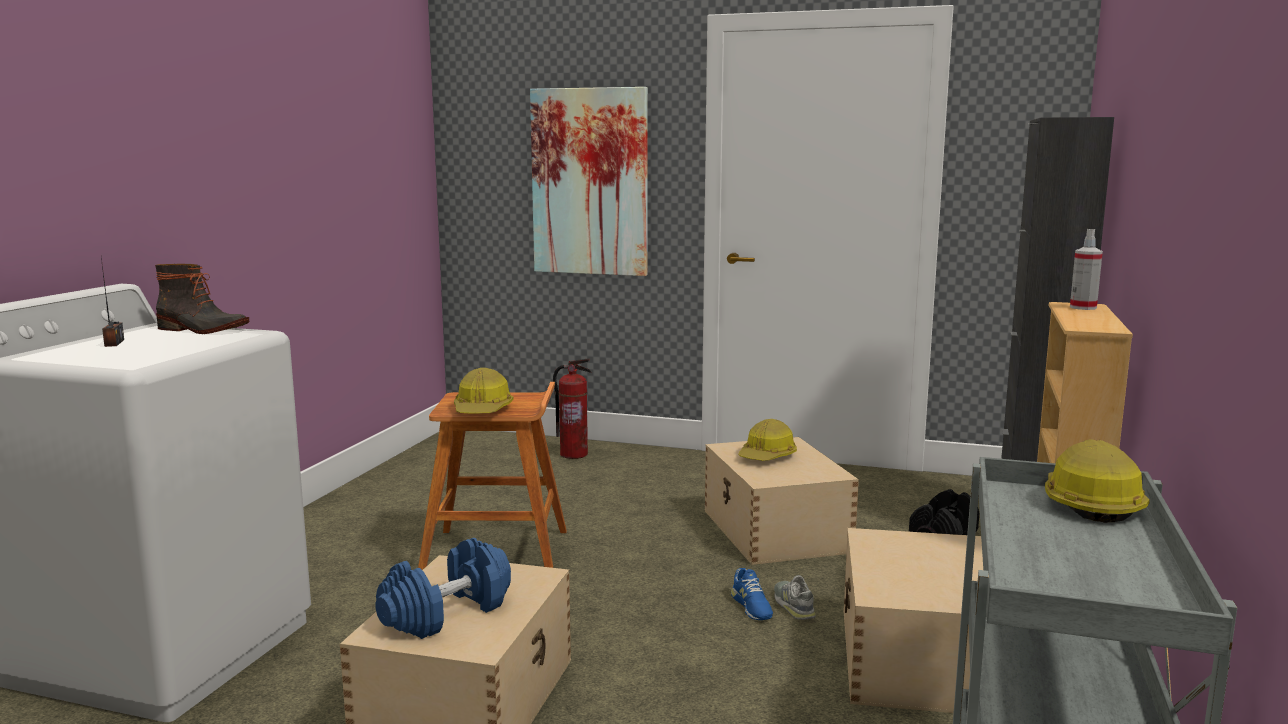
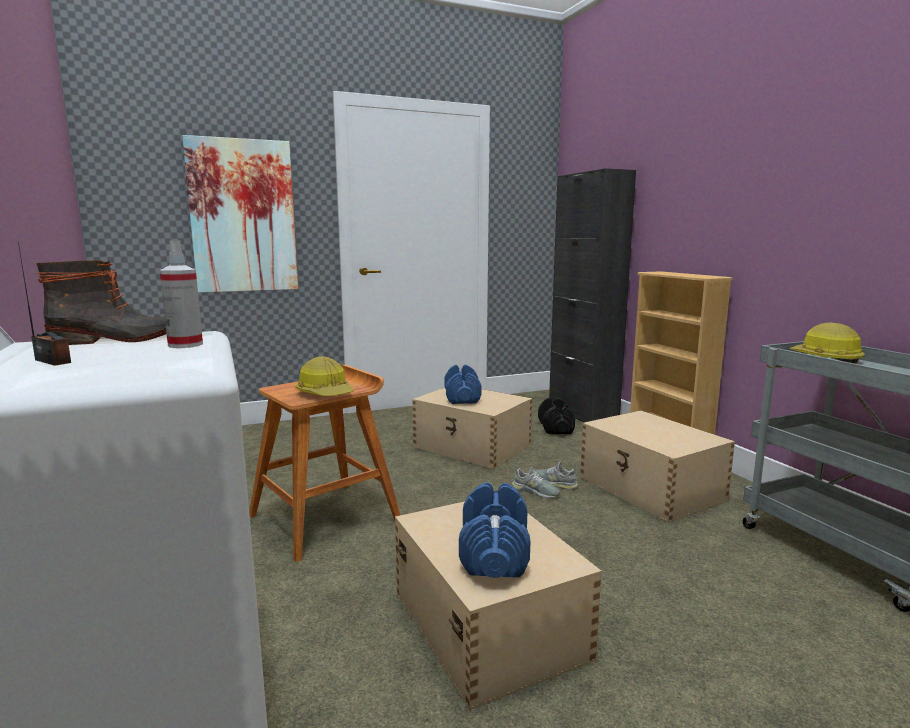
camera: 40 degrees left, 0 degrees up
(574, 454) = (261, 435): fire extinguisher -> none
(751, 606) = (535, 491): blue shoe -> grey shoe
(767, 456) = (462, 397): hard hat -> blue dumbbell
(1083, 307) = (664, 272): spray bottle -> spray bottle (185, 345)

